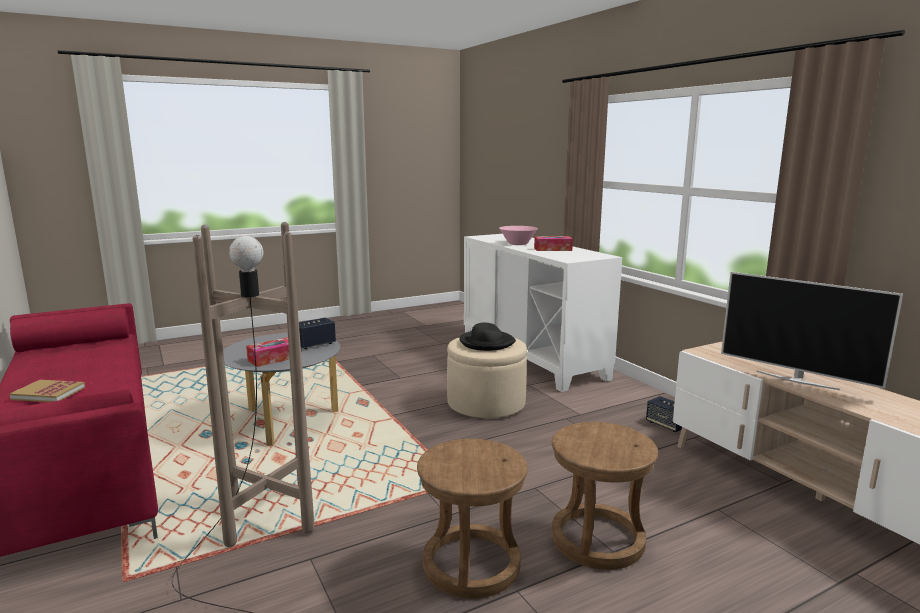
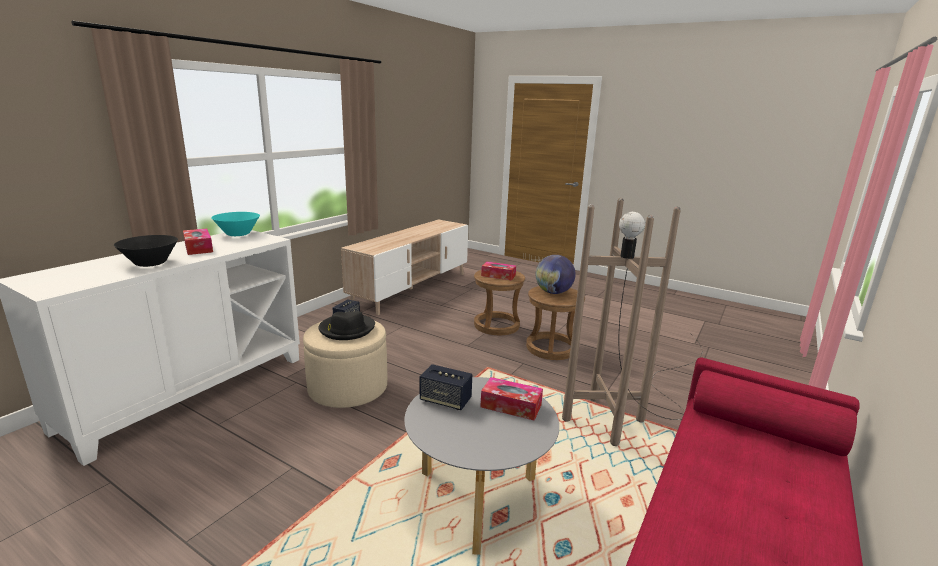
camera: 120 degrees left, 5 degrees up
(48, 393) = (776, 519): book -> none
(481, 462) = (553, 292): none -> globe
(518, 244) = (150, 263): pink bowl -> black bowl
(596, 255) = (238, 234): none -> turquoise bowl
(603, 441) = (498, 275): none -> tissue box
(796, 380) = (404, 239): television -> none

